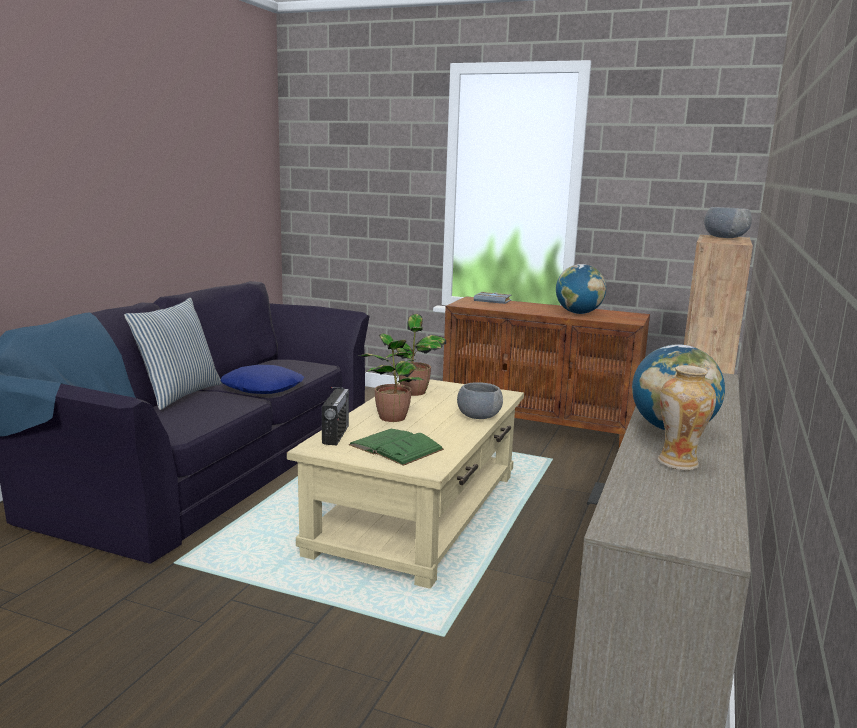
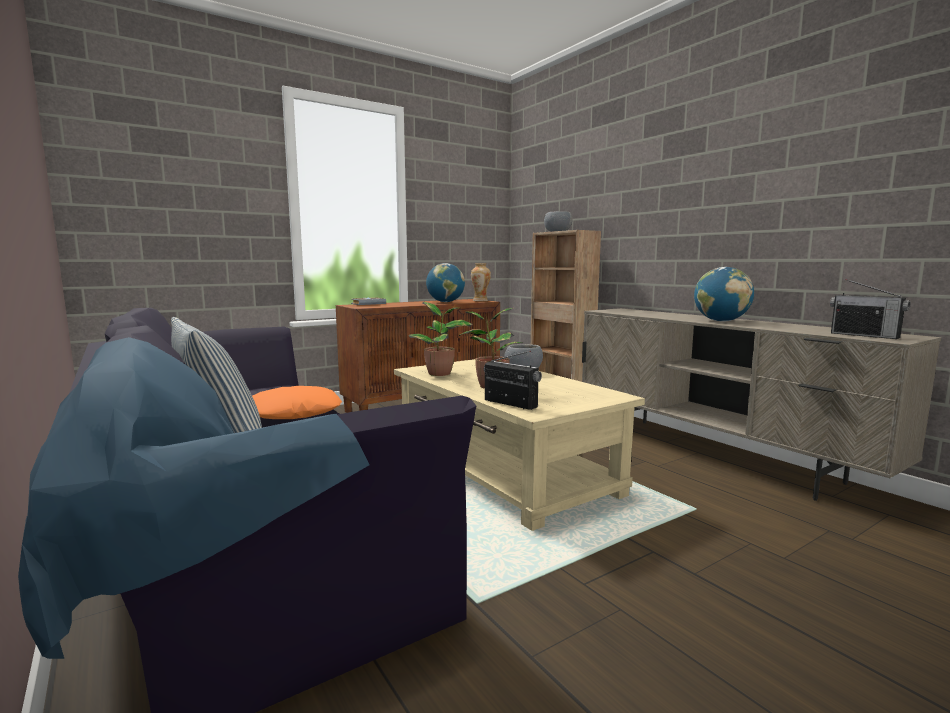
camera: 55 degrees left, 5 degrees down
(263, 388) = (294, 413): blue pillow -> orange pillow
(396, 447) = (562, 395): green book -> none
(647, 512) = (864, 335): none -> radio
(678, 463) = (782, 326): vase -> vase (480, 301)

